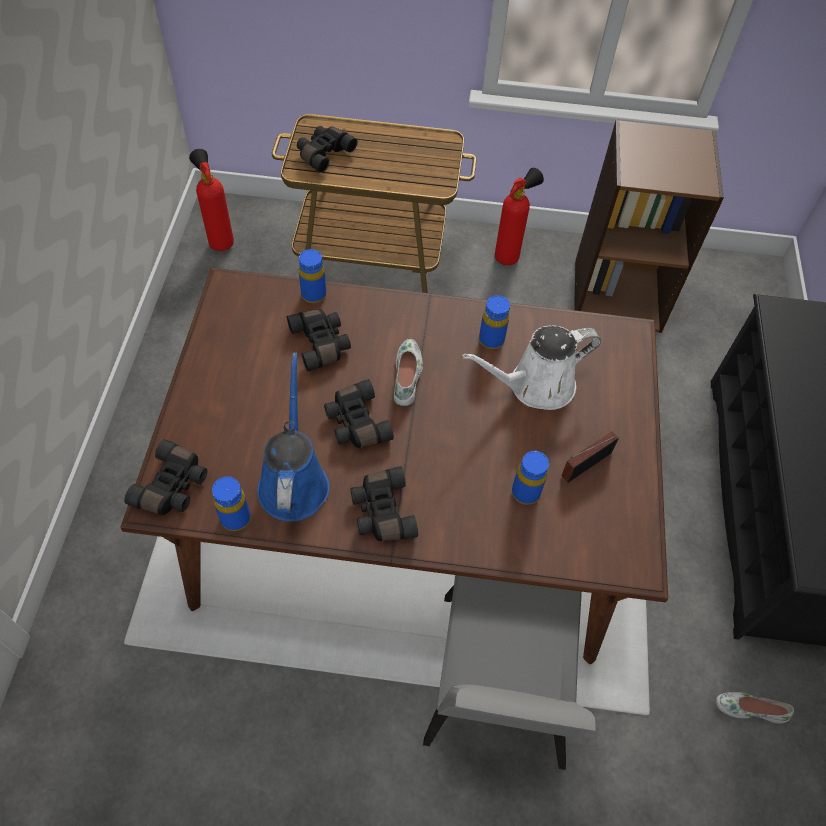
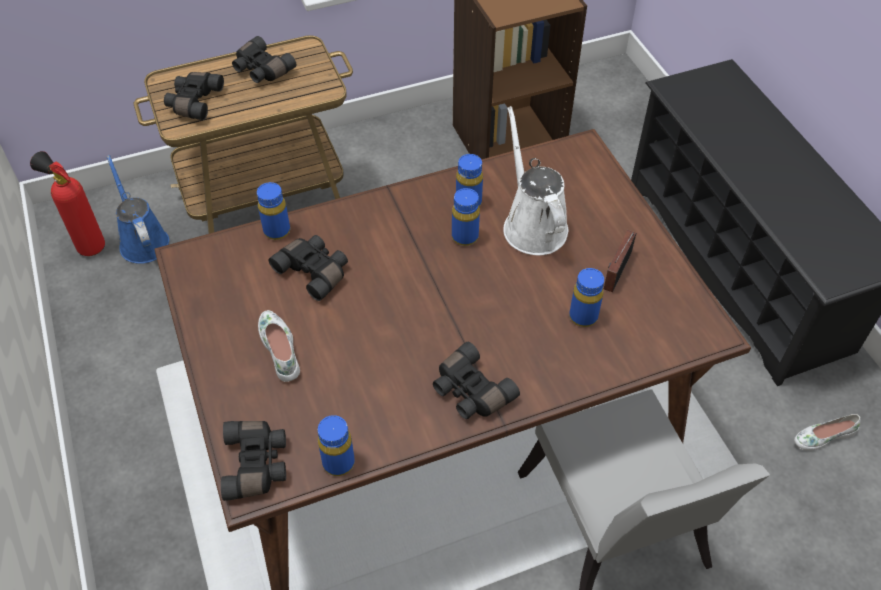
camera: 25 degrees left, 5 degrees down
(294, 481) = (371, 403): blue watering can -> blue watering can (142, 241)
(355, 423) = (394, 327): black binoculars -> black binoculars (261, 70)
(407, 376) = (414, 265): white shoe -> white shoe (280, 349)
(467, 370) = (465, 237): none -> blue bottle
(510, 255) = (390, 144): fire extinguisher -> none
(535, 386) = (532, 225): white watering can -> white watering can turned 120 degrees clockwise

